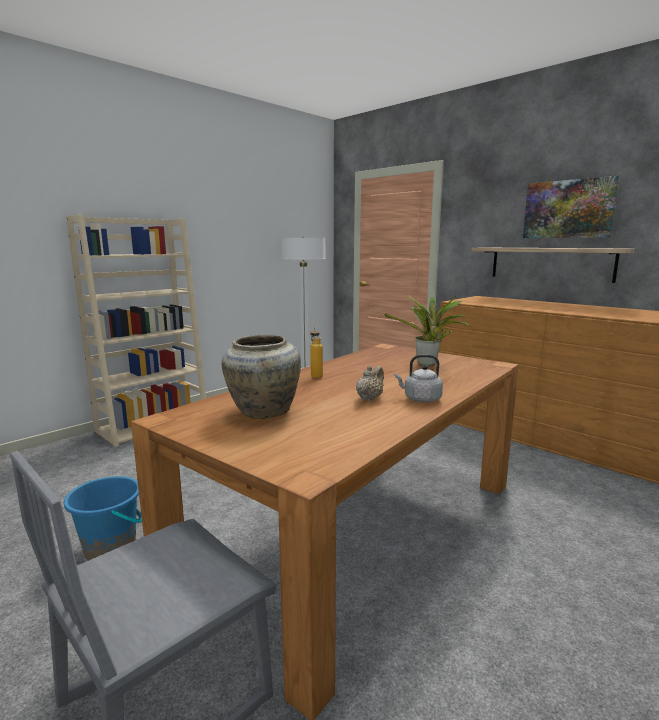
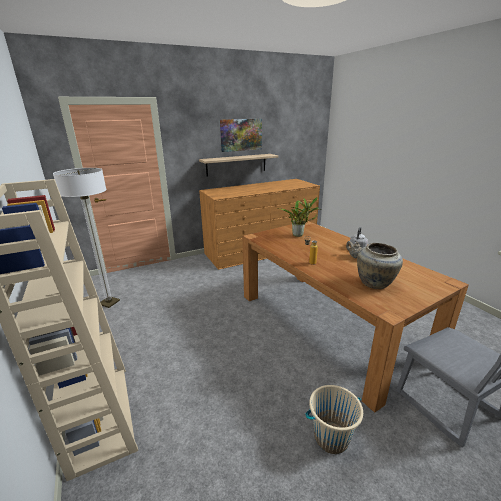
camera: 70 degrees left, 10 degrees up
(111, 549) = (331, 437): blue bucket -> beige bucket

